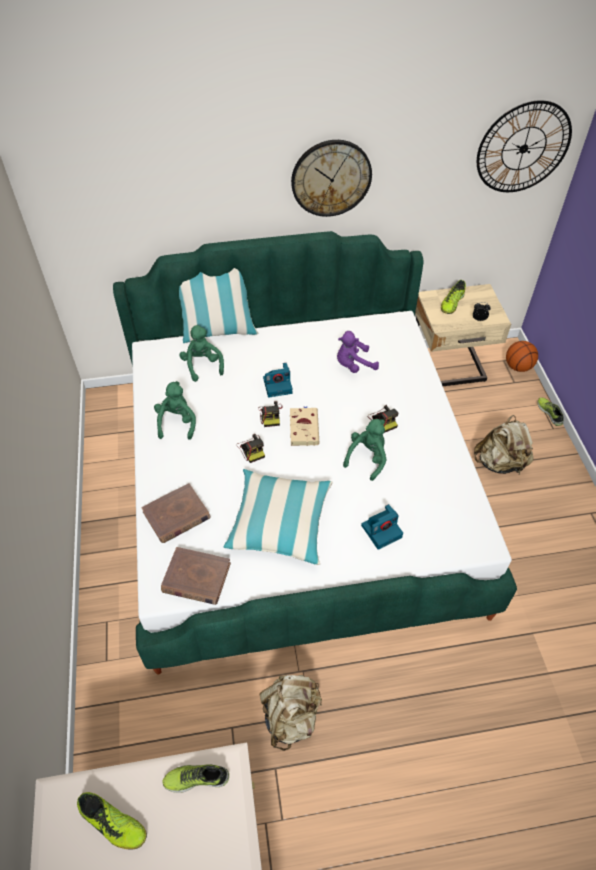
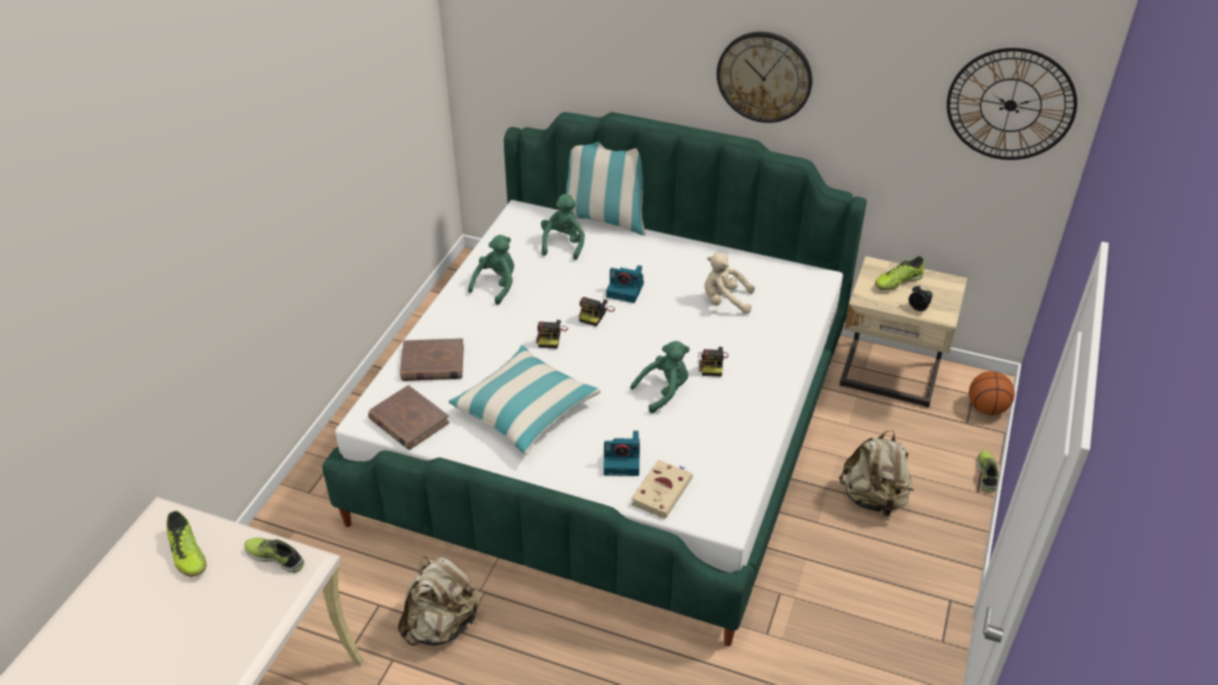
camera: 30 degrees right, 10 degrees down
(303, 427) = (620, 338): beige book -> beige book (662, 491)
(353, 365) = (725, 301): purple plush toy -> beige plush toy

